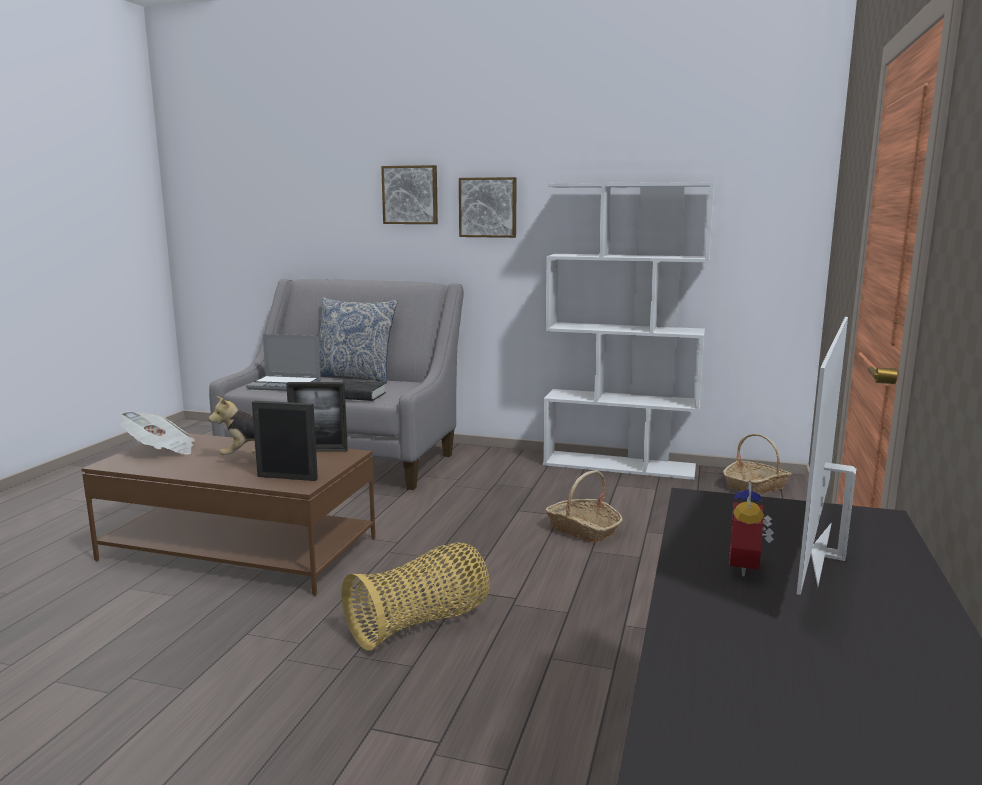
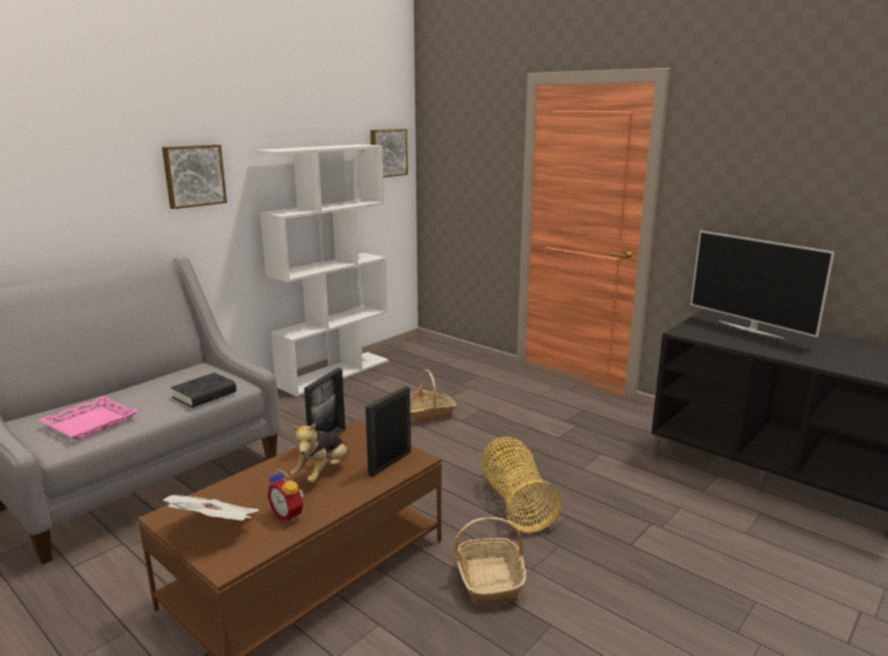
camera: 65 degrees left, 5 degrees up
(285, 385) = (90, 423): laptop -> pink tray
(355, 377) = (123, 386): pillow -> none
(410, 195) = (105, 168): picture -> picture (387, 153)
(748, 567) = (763, 342): alarm clock -> alarm clock (289, 514)
(755, 487) = (419, 350): basket -> basket (490, 579)

